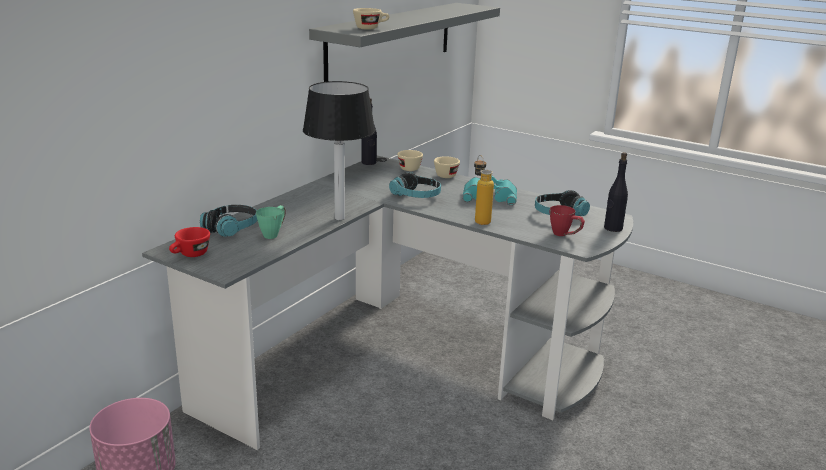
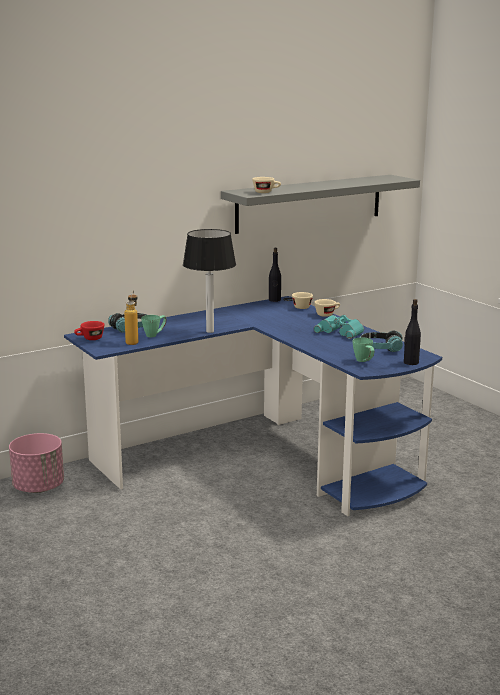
camera: 25 degrees right, 5 degrees down
(400, 360) = (264, 459): grey desk -> blue desk
(416, 195) = (283, 324): headphones -> none
(479, 219) = (311, 344): bottle -> bottle (133, 341)
(565, 235) = (364, 361): red mug -> green mug

